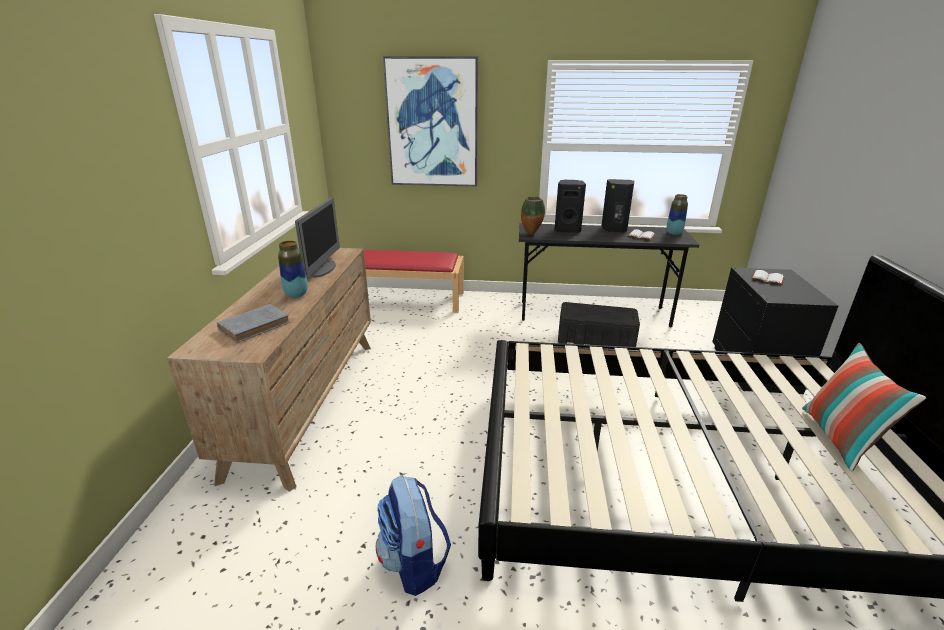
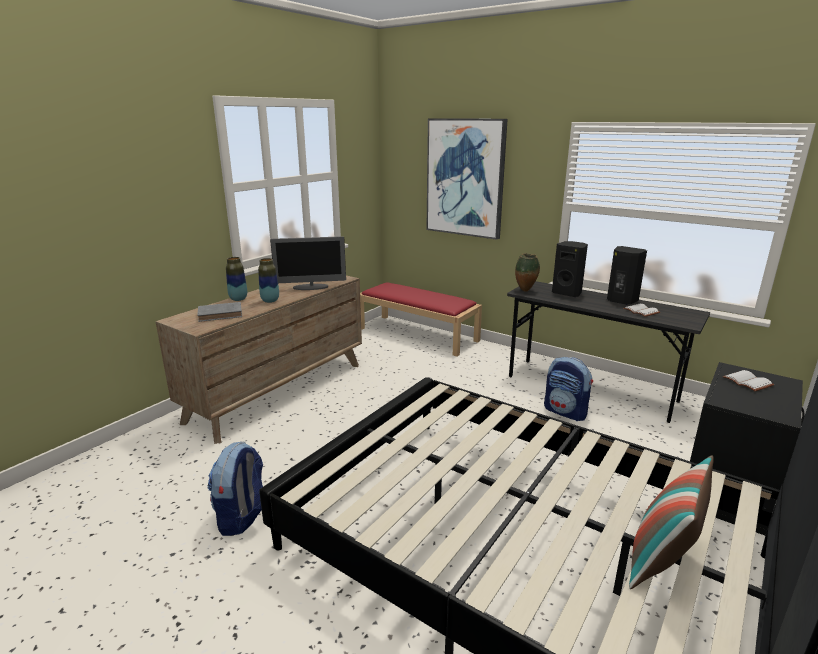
camera: 30 degrees right, 5 degrees down
(323, 269) = (311, 287): monitor -> monitor turned 45 degrees clockwise
(596, 340) = (566, 412): black storage box -> backpack
(674, 233) = (687, 315): vase -> vase (238, 299)

